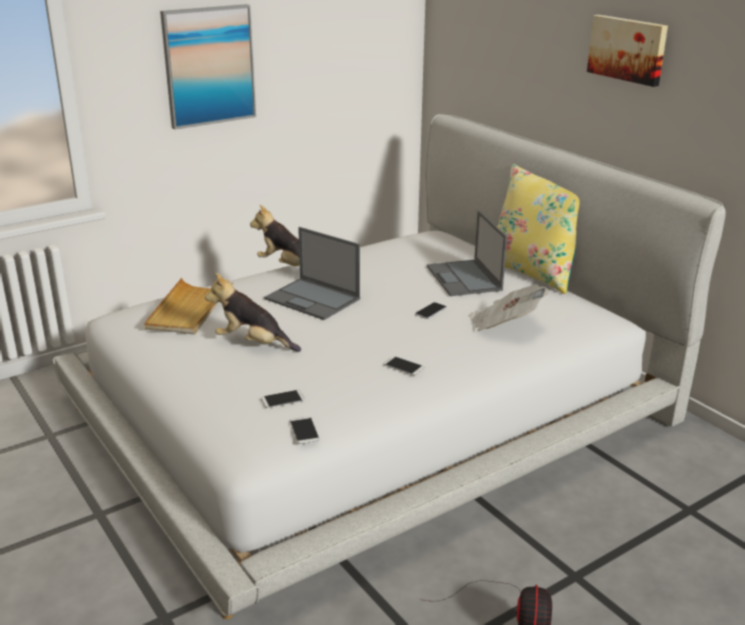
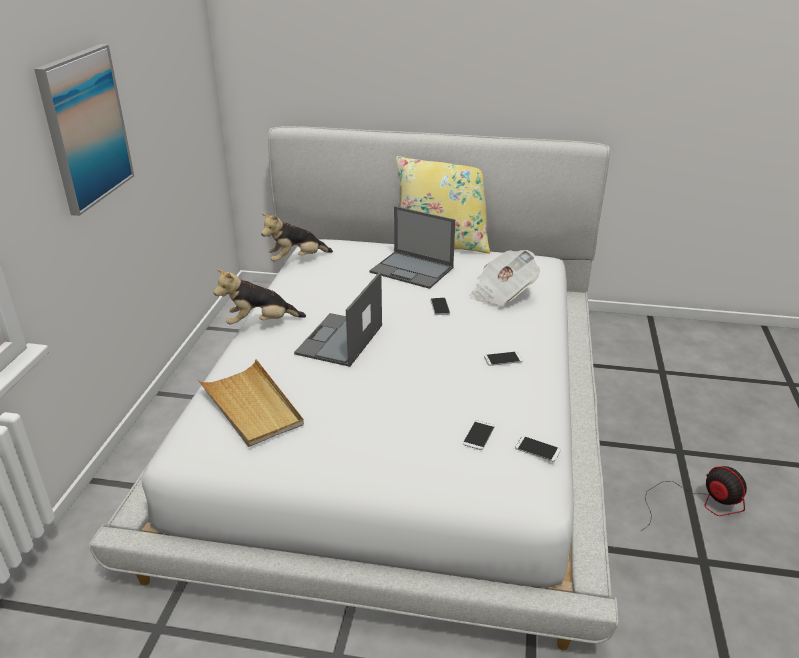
camera: 45 degrees left, 5 degrees up
(253, 344) = (367, 404): plush toy -> plush toy (296, 260)
(313, 299) = (339, 340): laptop -> laptop turned 120 degrees clockwise
(628, 49) = (483, 33): picture -> none

